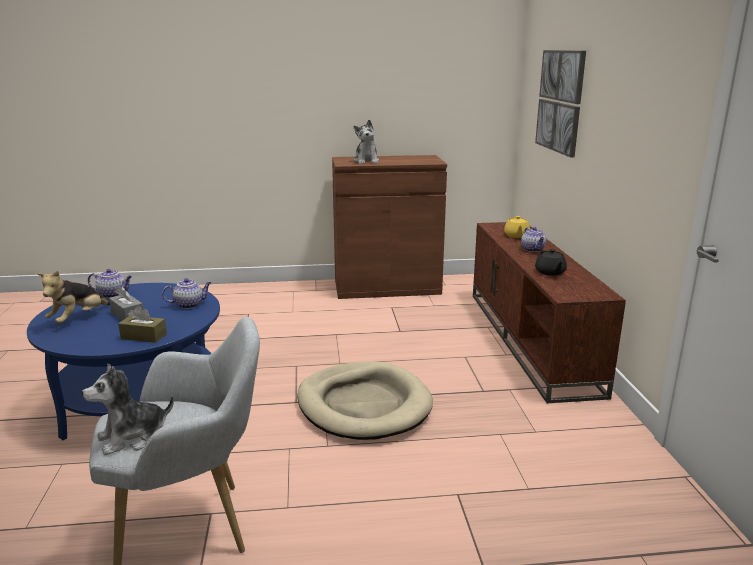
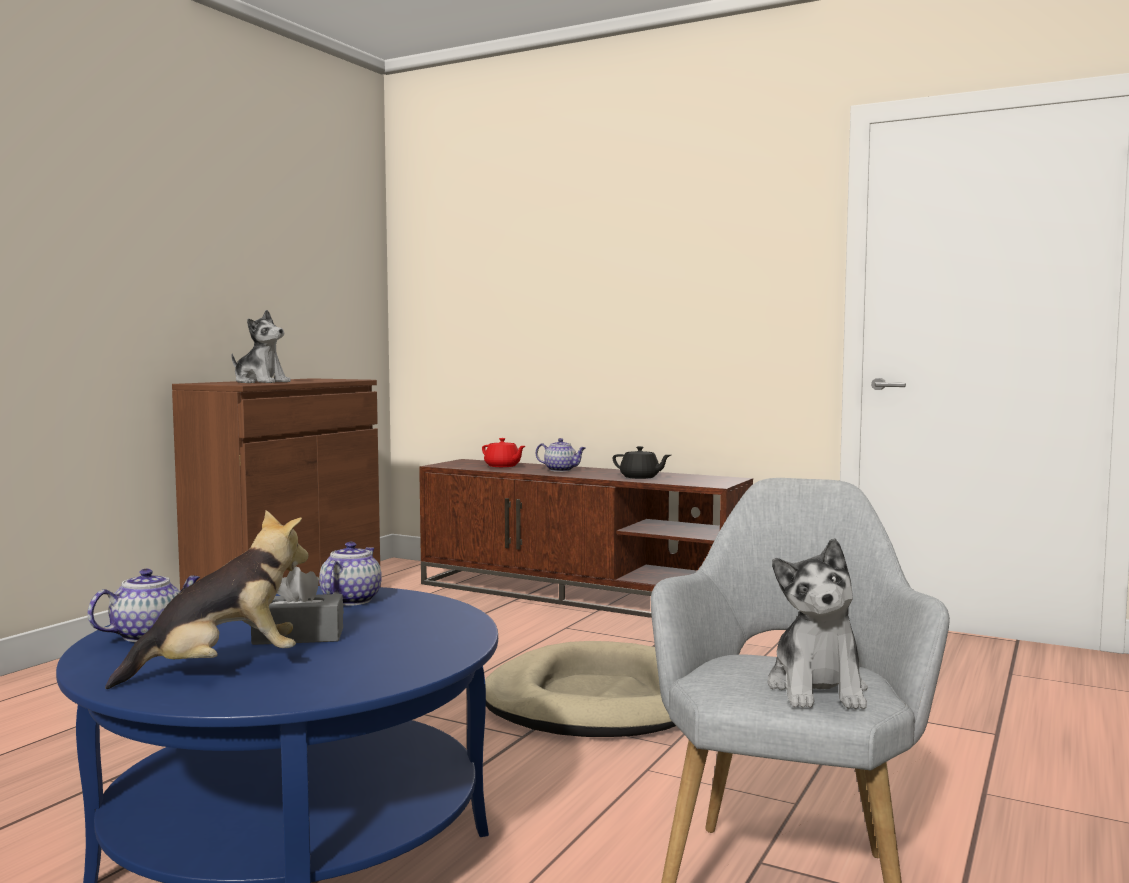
camera: 55 degrees left, 15 degrees down
(78, 319) = (222, 669): plush toy -> plush toy turned 90 degrees counterclockwise
(144, 336) = (435, 637): brown tissue box -> none
(516, 235) = (503, 466): yellow teapot -> red teapot
(560, 101) = (519, 285): picture -> none

